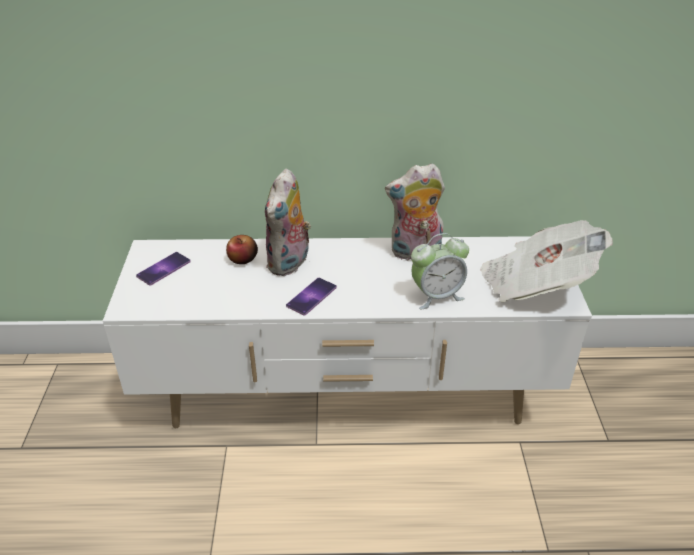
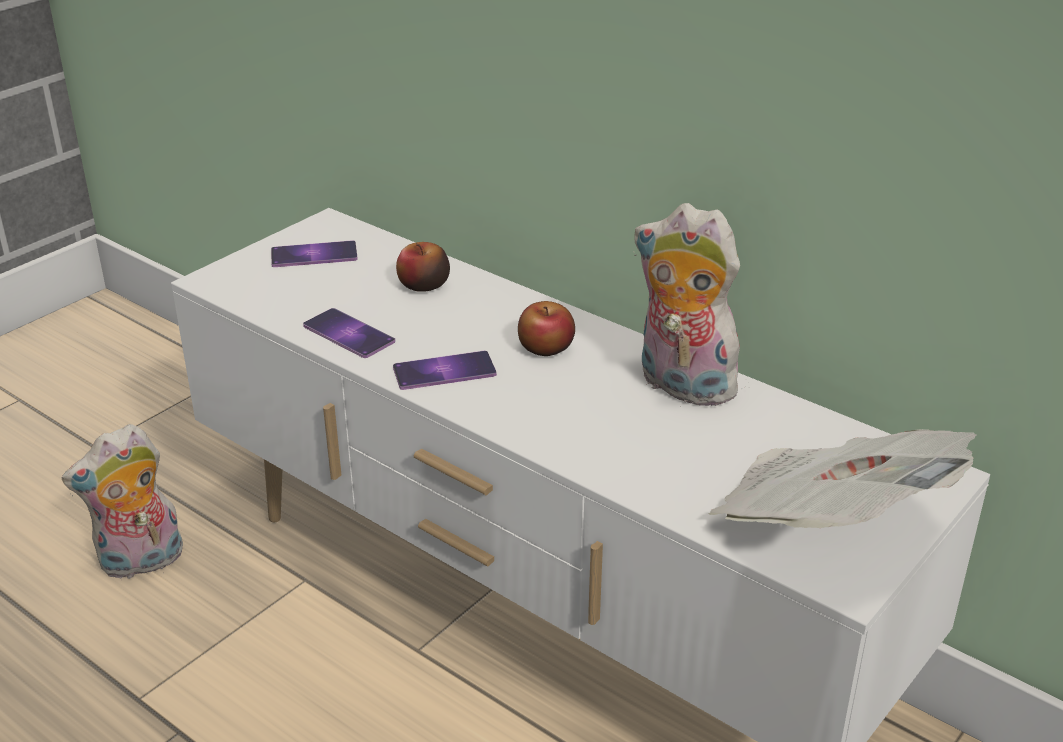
camera: 40 degrees right, 5 degrees down
(241, 301) = (348, 334): none -> phone
(290, 263) = (476, 317): plush toy -> plush toy (141, 563)
(340, 263) = (546, 348): none -> apple
(436, 295) = (627, 458): alarm clock -> none

